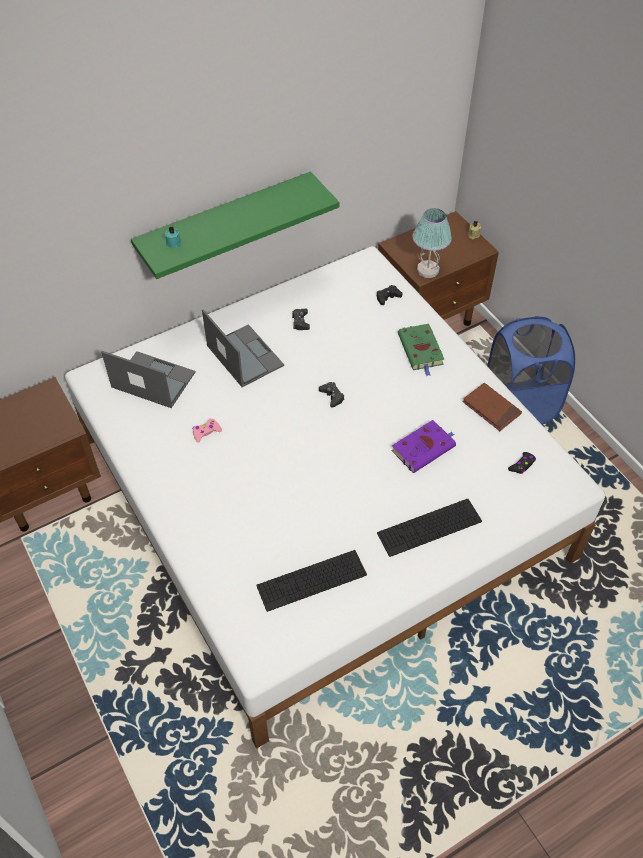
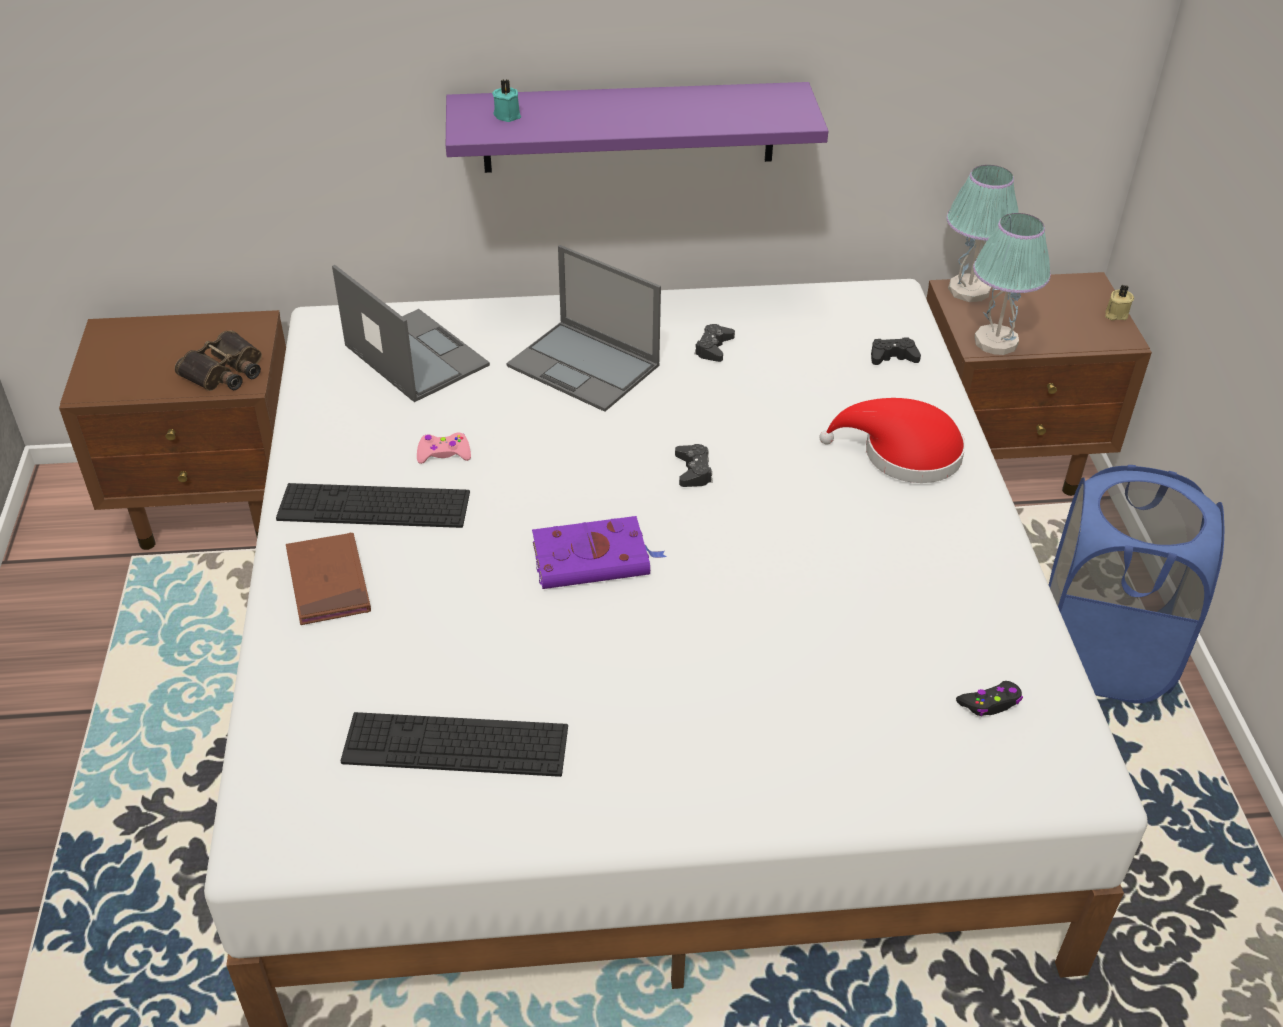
camera: 25 degrees right, 10 degrees down
(53, 425) = (225, 371): none -> binoculars
(225, 222) = (629, 127): green shelf -> purple shelf
(244, 355) = (585, 366): laptop -> laptop turned 135 degrees clockwise
(400, 243) = (969, 291): none -> table lamp
(421, 351) = (903, 453): green book -> red hat
(424, 448) = (810, 606): purple book -> purple book (594, 558)
(429, 527) = (735, 741): keyboard -> keyboard (374, 506)
(491, 408) = (984, 586): brown book -> brown book (328, 582)

